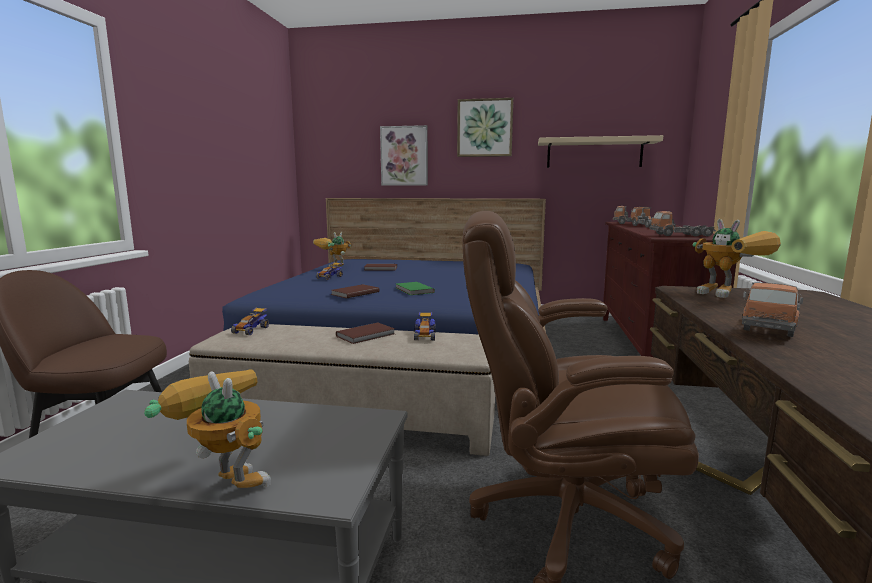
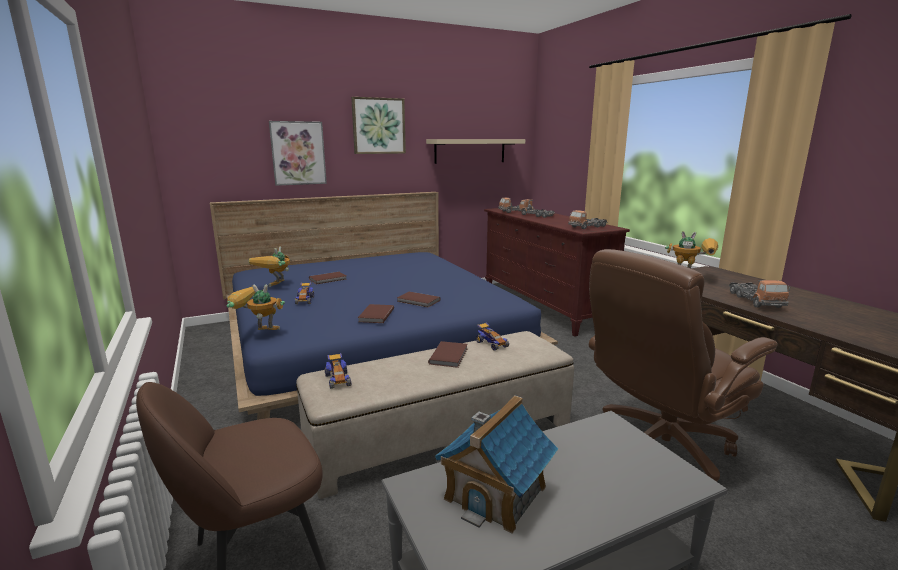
camera: 35 degrees left, 5 degrees up
(159, 425) = (496, 492): none -> toy house
(223, 481) = (631, 505): toy robot -> toy robot (257, 333)
(413, 290) = (418, 301): green book -> brown book

